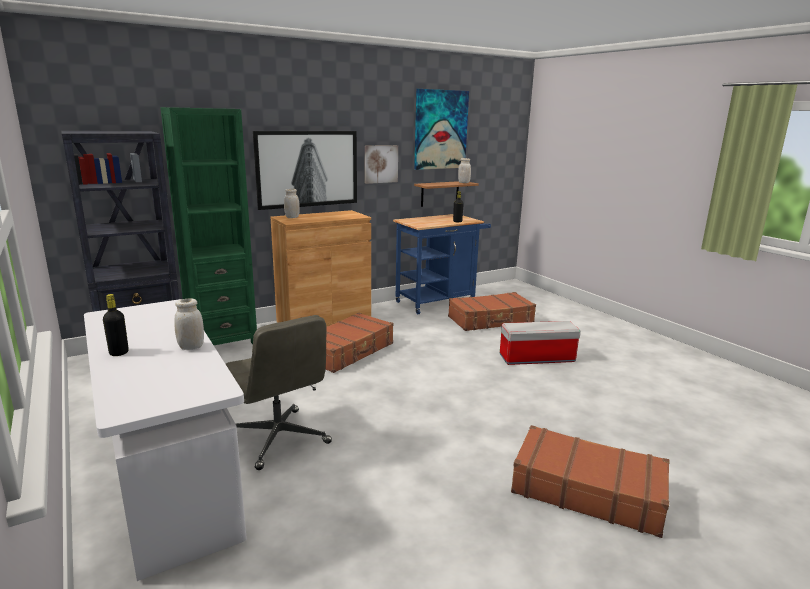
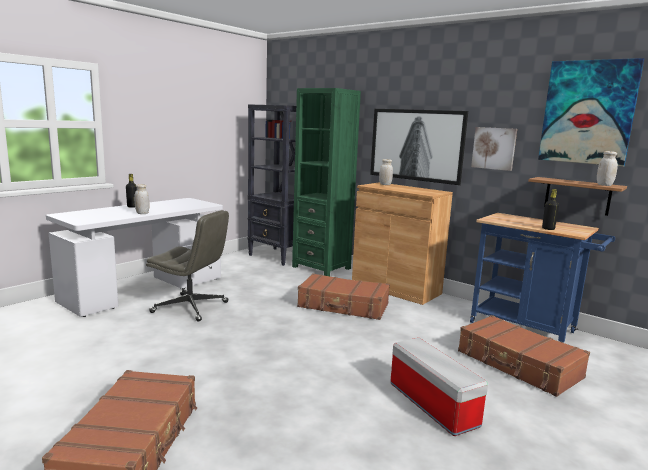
camera: 70 degrees right, 5 degrees down
(279, 439) = (191, 307): grey office chair -> grey office chair turned 105 degrees counterclockwise

